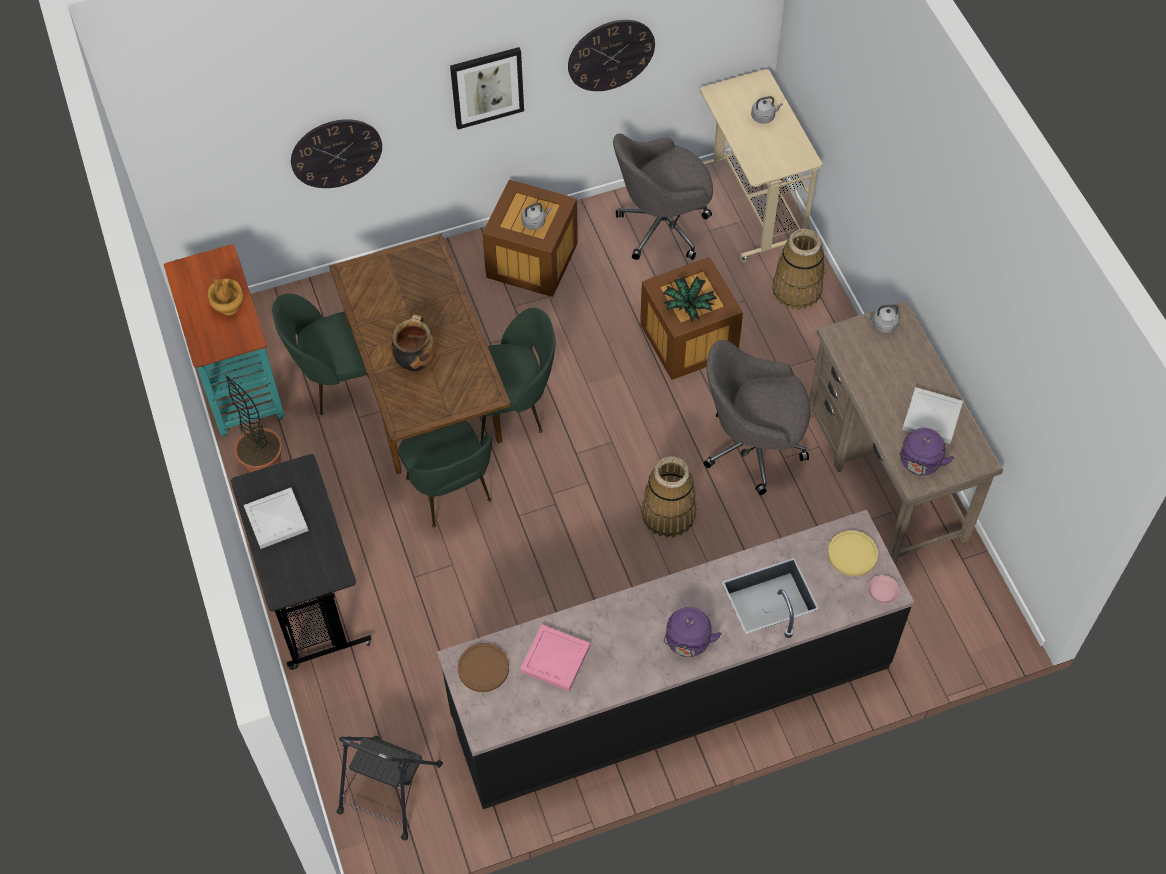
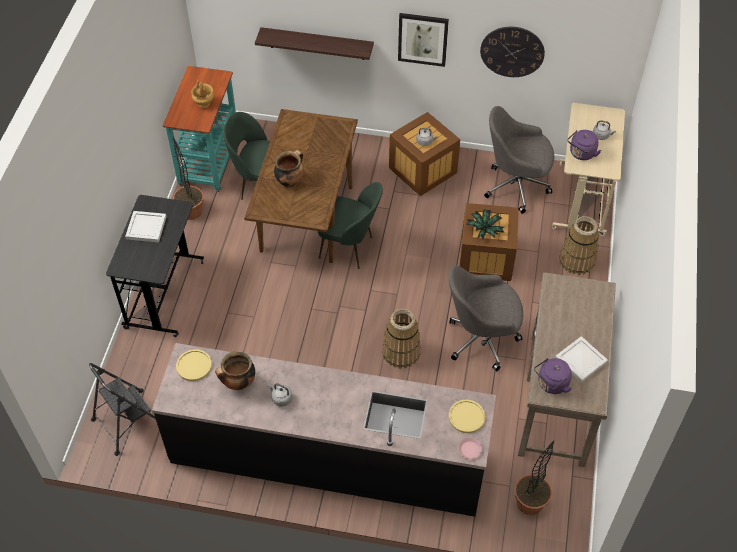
camera: 30 degrees right, 5 degrees down
(336, 153) = (317, 43): wall clock -> shelf
(451, 496) = (281, 278): green chair -> none
(483, 668) = (194, 366): brown plate -> yellow plate
(555, 660) = (238, 383): pink tray -> cooking pot
(688, 643) = (323, 415): purple kettle -> purple kettle (581, 154)
(752, 448) = (481, 340): grey office chair -> grey office chair turned 45 degrees counterclockwise
(883, 325) = (588, 290): grey kettle -> grey kettle (281, 398)
(937, 617) = (530, 502): none -> potted plant

